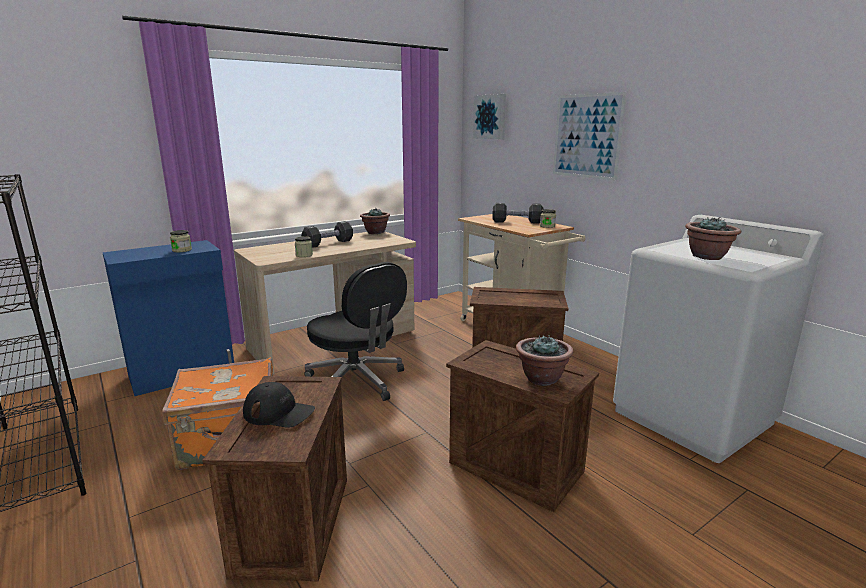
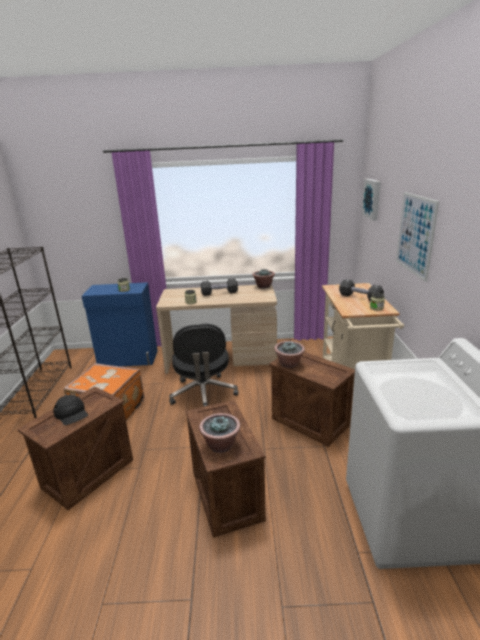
camera: 35 degrees right, 5 degrees up
(707, 257) = (400, 389): potted plant -> potted plant (289, 364)

